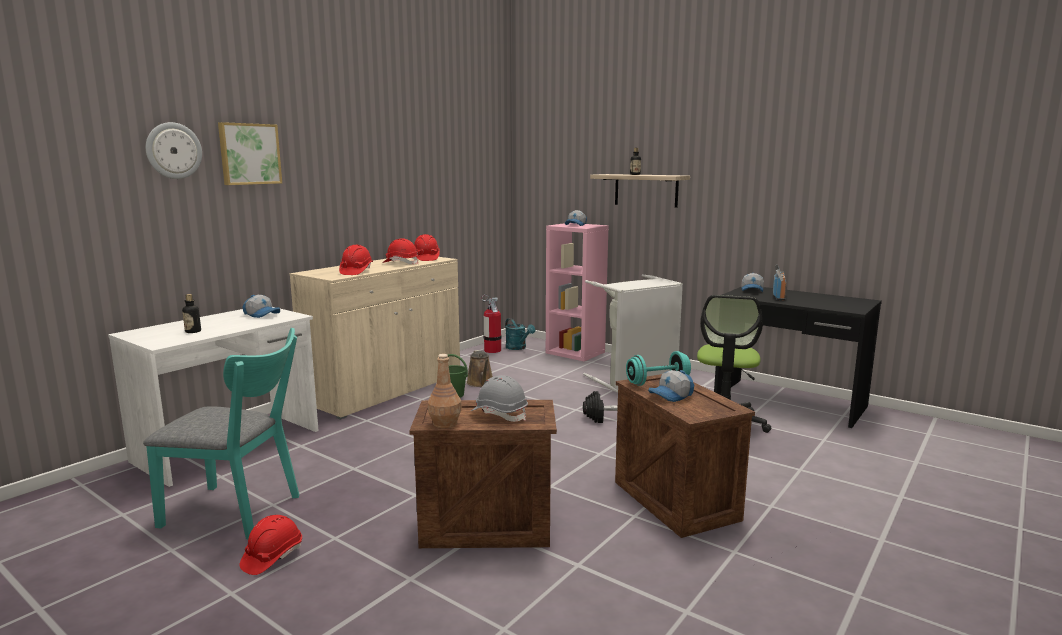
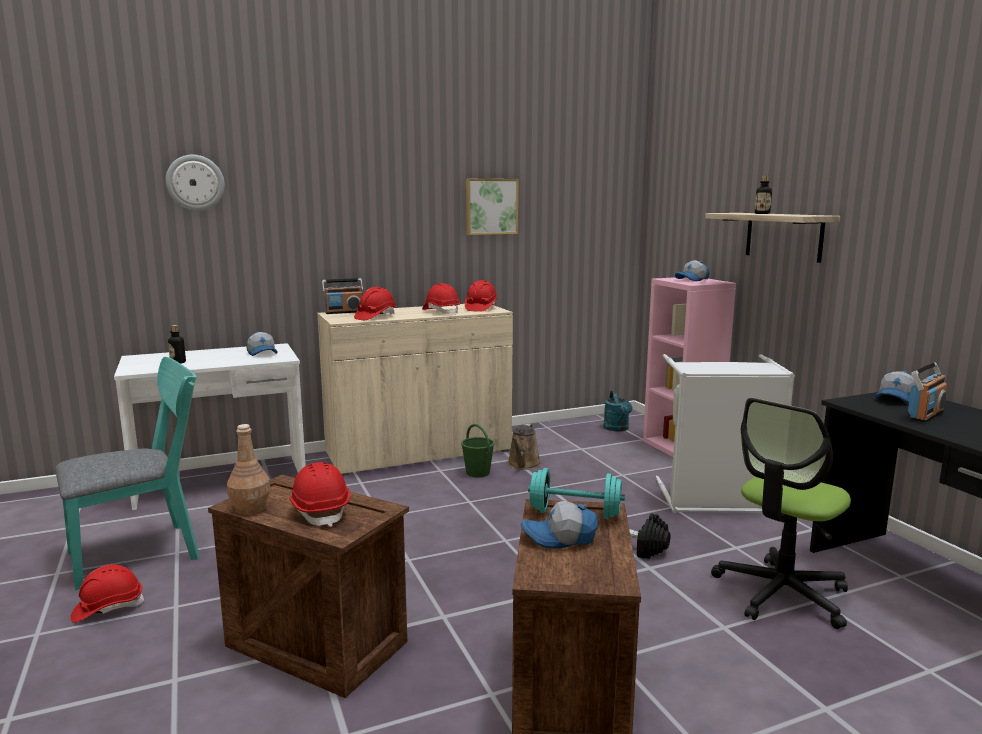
camera: 30 degrees right, 0 degrees up
(240, 512) = (145, 552): turquoise chair -> turquoise chair turned 75 degrees counterclockwise
(249, 154) = (278, 186): picture -> picture (491, 206)
(315, 271) = (344, 312): none -> radio
(492, 350) = (584, 427): fire extinguisher -> none
(499, 414) = (320, 511): grey hard hat -> red hard hat

